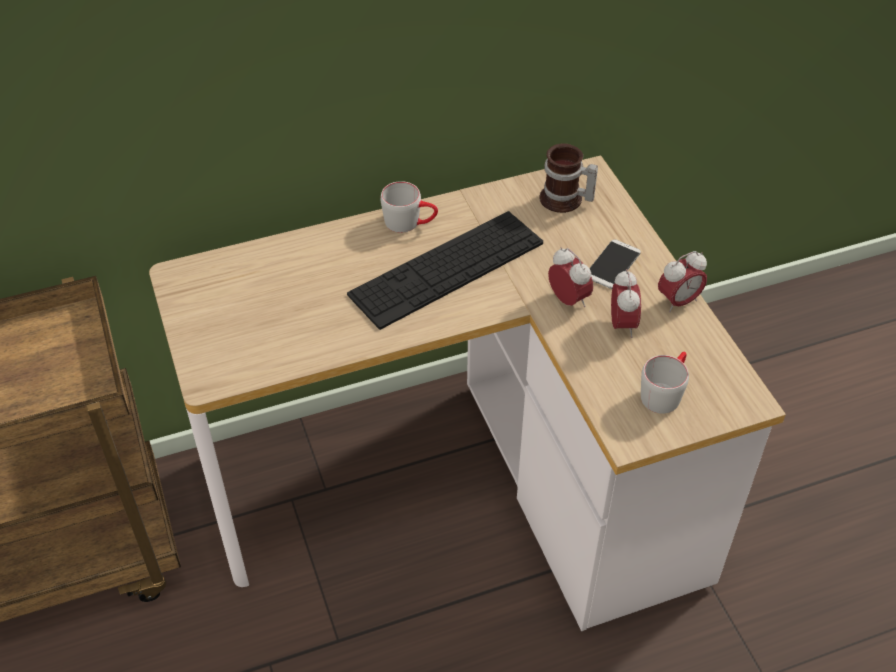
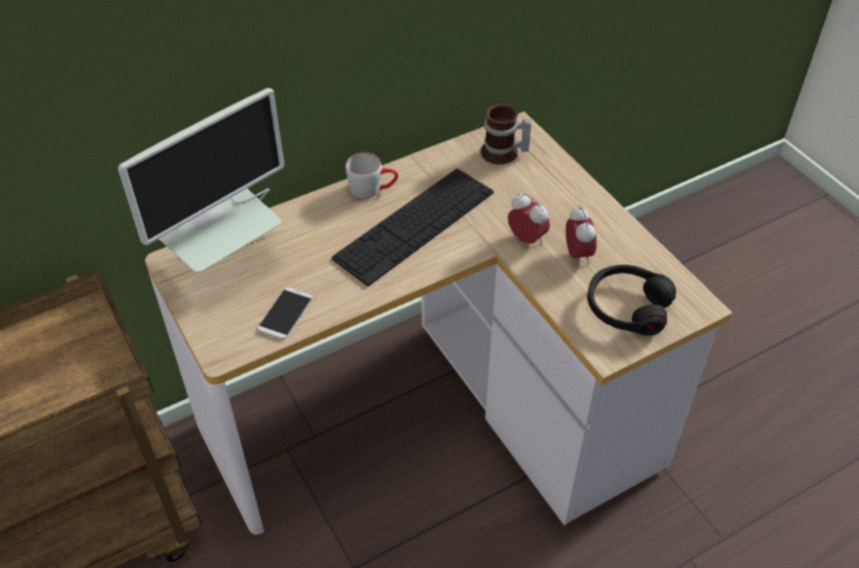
camera: 10 degrees left, 0 degrees up
(231, 282) = (224, 261): none -> monitor
(612, 264) = (557, 204): phone -> phone (285, 313)
(664, 391) = (627, 307): grey mug -> black headphones
(678, 302) = (620, 228): alarm clock -> none

